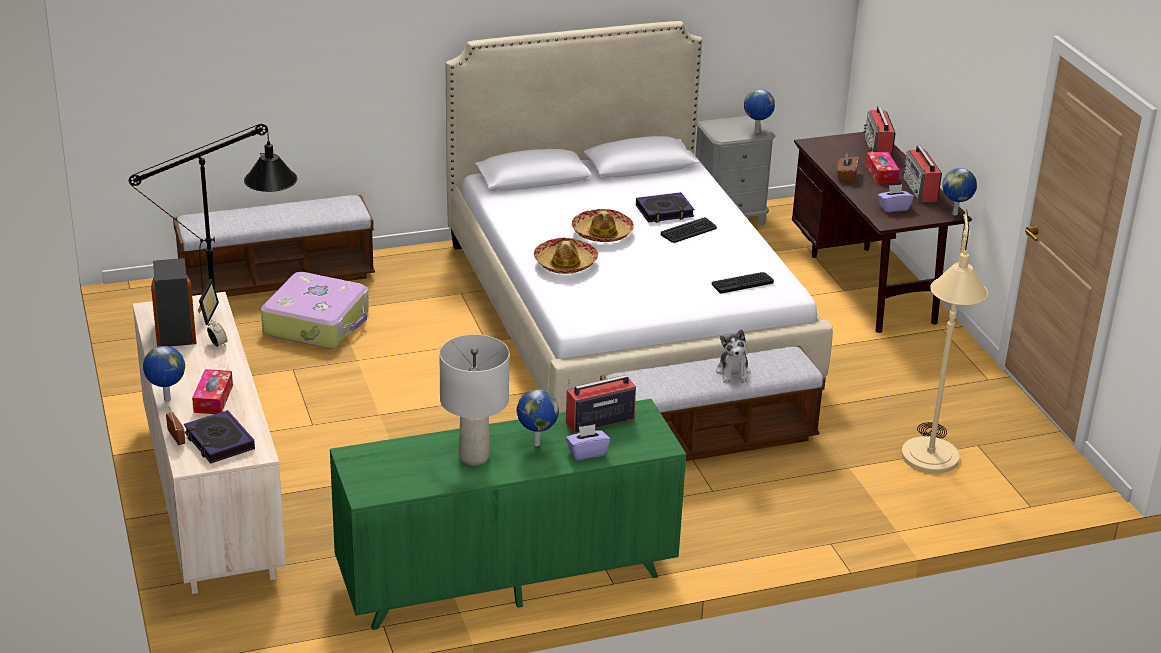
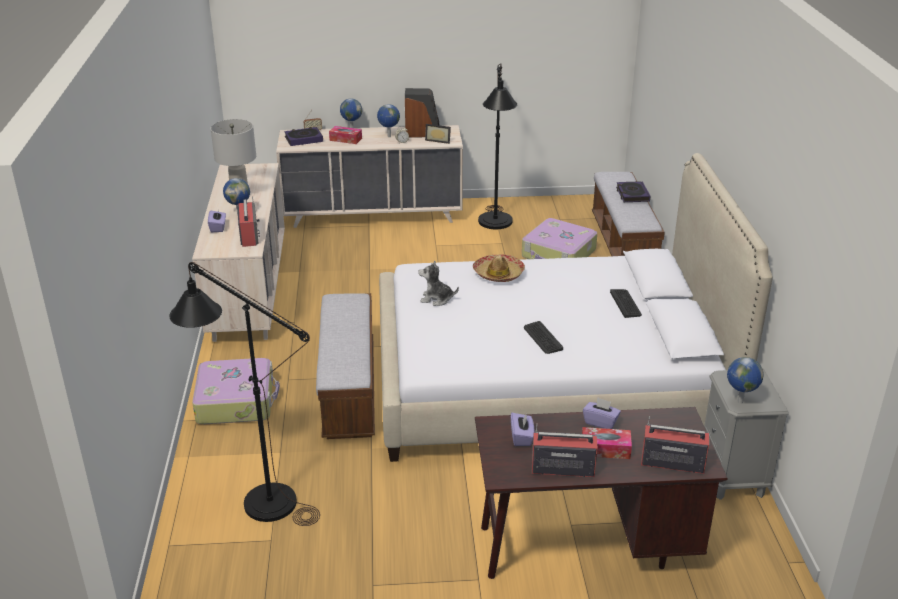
camera: 105 degrees right, 0 degrees up
(505, 577) = (249, 290): green dresser -> beige dresser
(602, 233) = (546, 296): hat -> none
(664, 211) = (583, 332): book -> book (632, 195)
(733, 372) = (340, 343): plush toy -> plush toy (436, 299)
(742, 283) = (443, 348): keyboard -> keyboard (625, 303)
(777, 521) = (236, 401): none -> suitcase
(846, 176) = (600, 422): brown tissue box -> purple tissue box
(929, 466) = (257, 498): beige floor lamp -> black floor lamp
(955, 214) = (498, 479): globe -> globe (388, 136)

